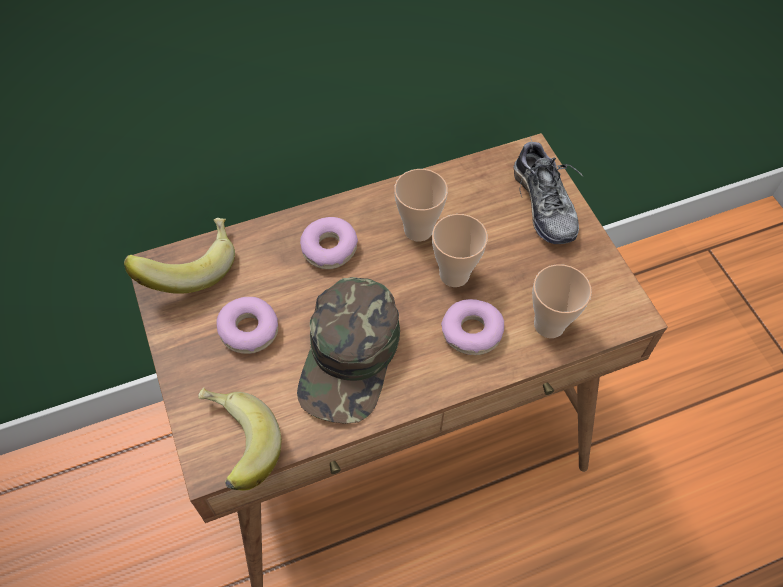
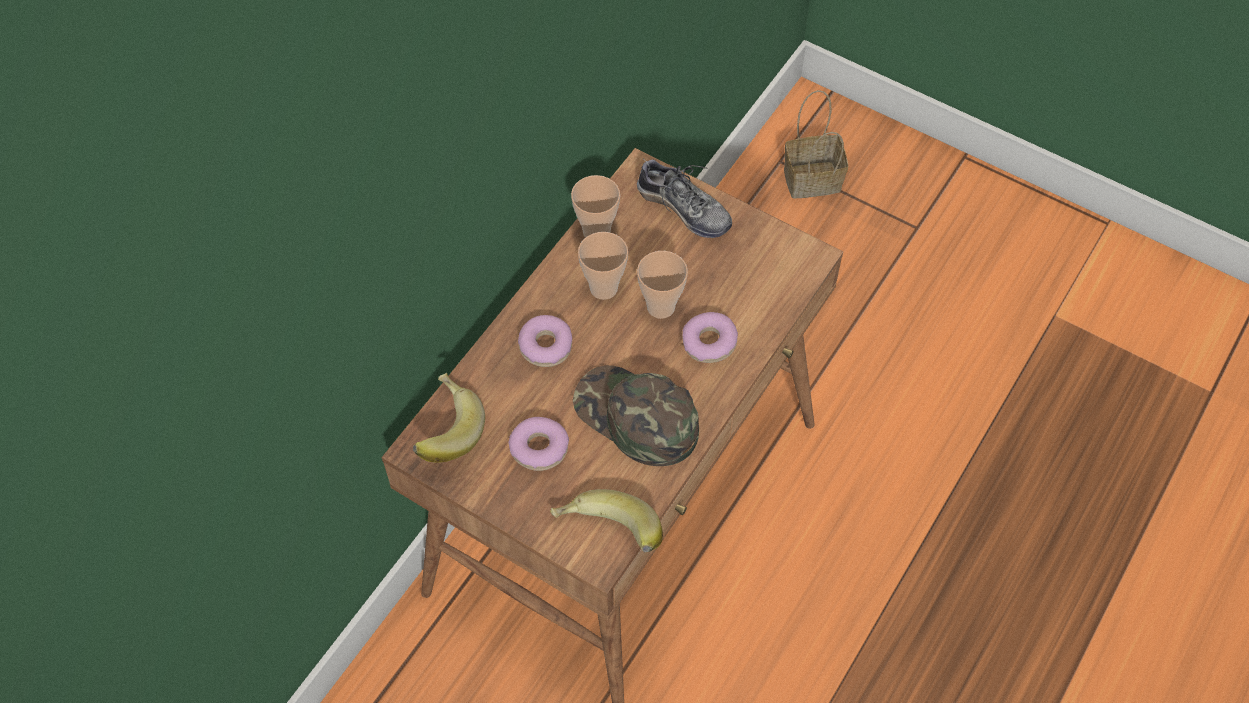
camera: 35 degrees left, 0 degrees up
(350, 357) = (635, 418): green cap -> green cap turned 150 degrees clockwise
(549, 324) = (760, 302): cup -> cup (596, 232)
(727, 277) = (813, 179): none -> basket

